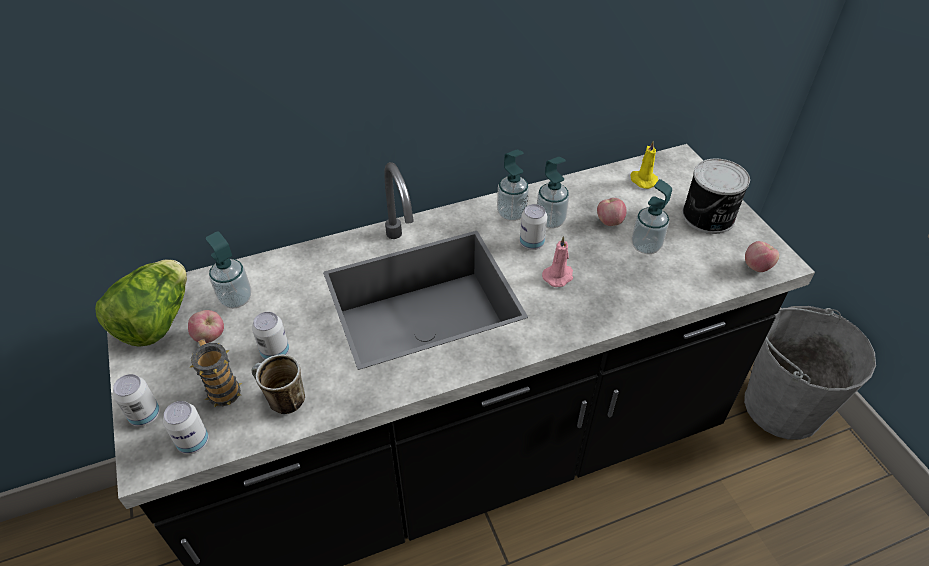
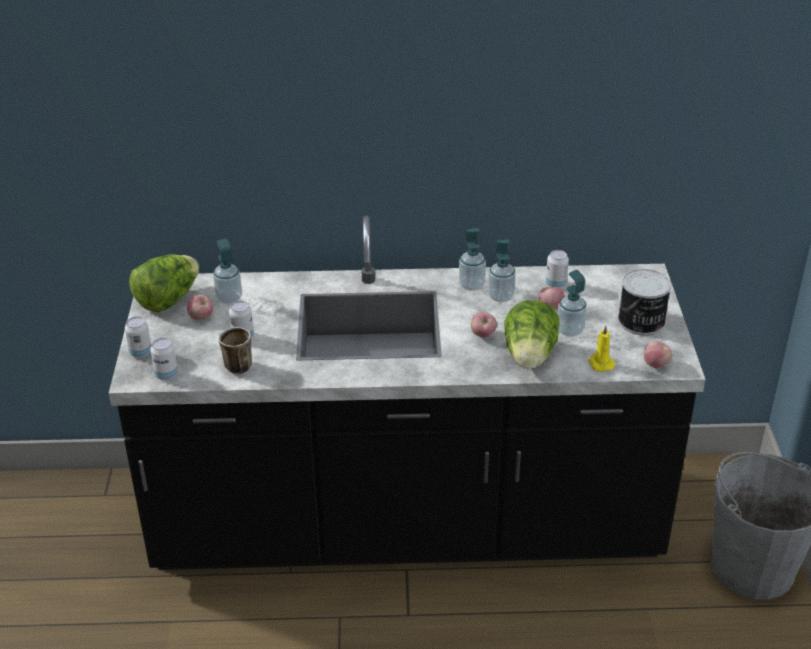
camera: 20 degrees right, 10 degrees down
(222, 388) = (197, 349): mug -> none
(531, 243) = (475, 309): can -> can (555, 284)
(559, 276) = (483, 335): pink candle -> apple
(624, 291) = (530, 356): none -> lettuce
(642, 180) = (602, 283): yellow candle -> yellow candle (600, 363)

